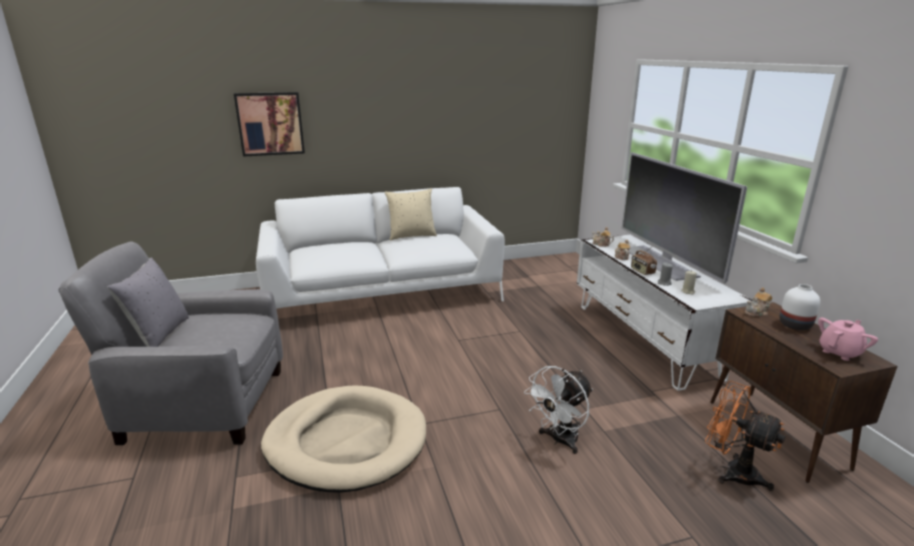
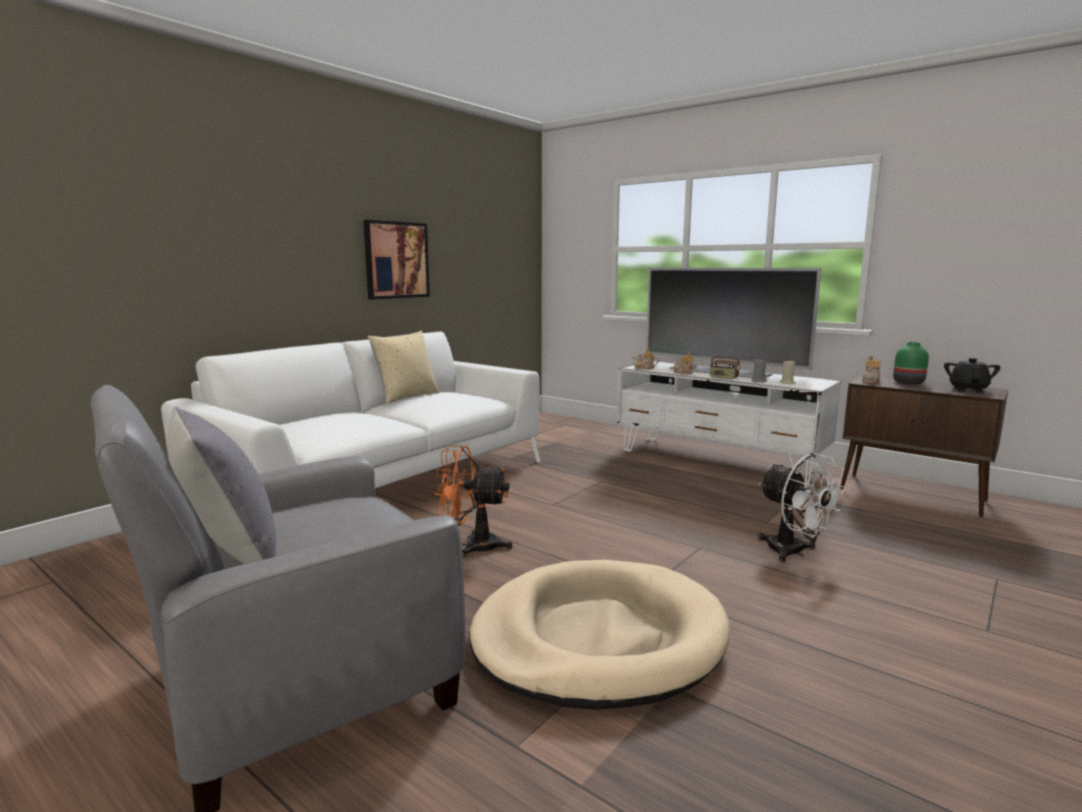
camera: 35 degrees left, 10 degrees down
(270, 124) = (177, 235): picture -> picture (396, 260)
(559, 440) = (793, 552): white fan -> white fan turned 45 degrees counterclockwise
(732, 471) = (935, 527): orange fan -> orange fan (472, 545)
(796, 325) = (909, 382): white vase -> green vase
(840, 352) = (968, 389): pink teapot -> black teapot

